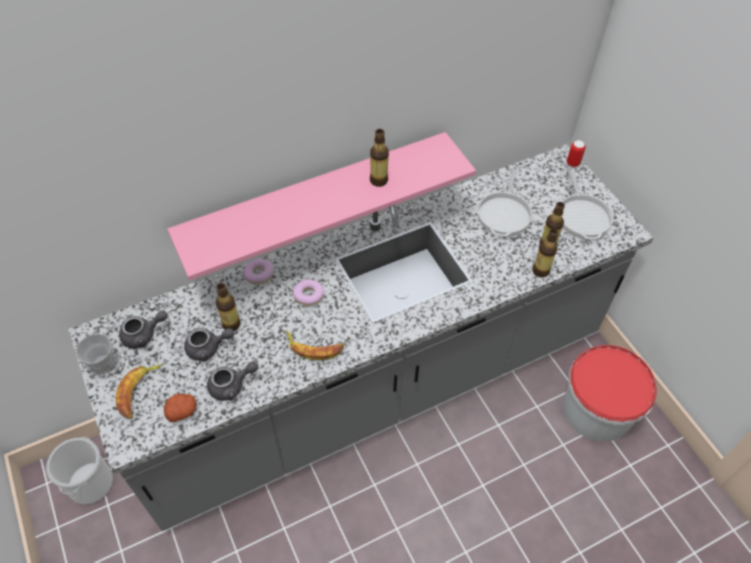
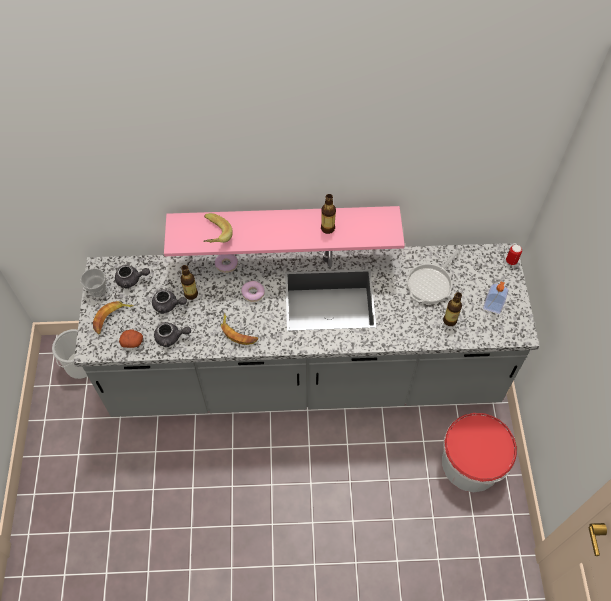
camera: 25 degrees right, 5 degrees up
(243, 235) = (213, 236): none -> banana
(540, 271) = (432, 338): bottle -> none
(582, 215) = (492, 307): frying pan -> soap dispenser

